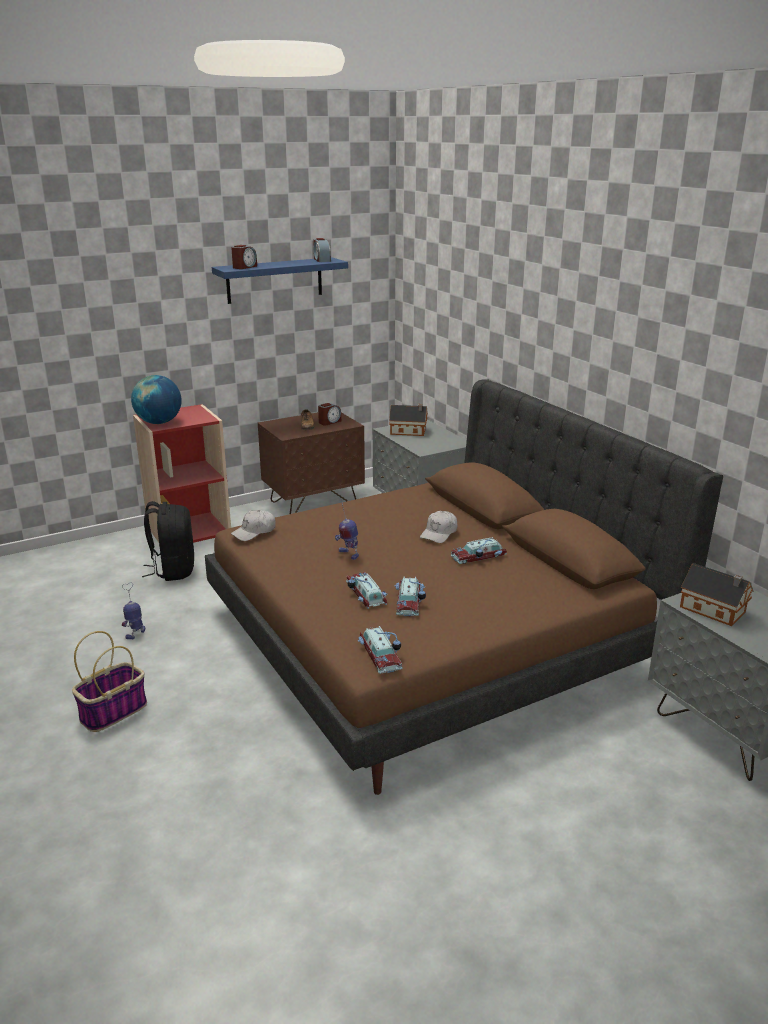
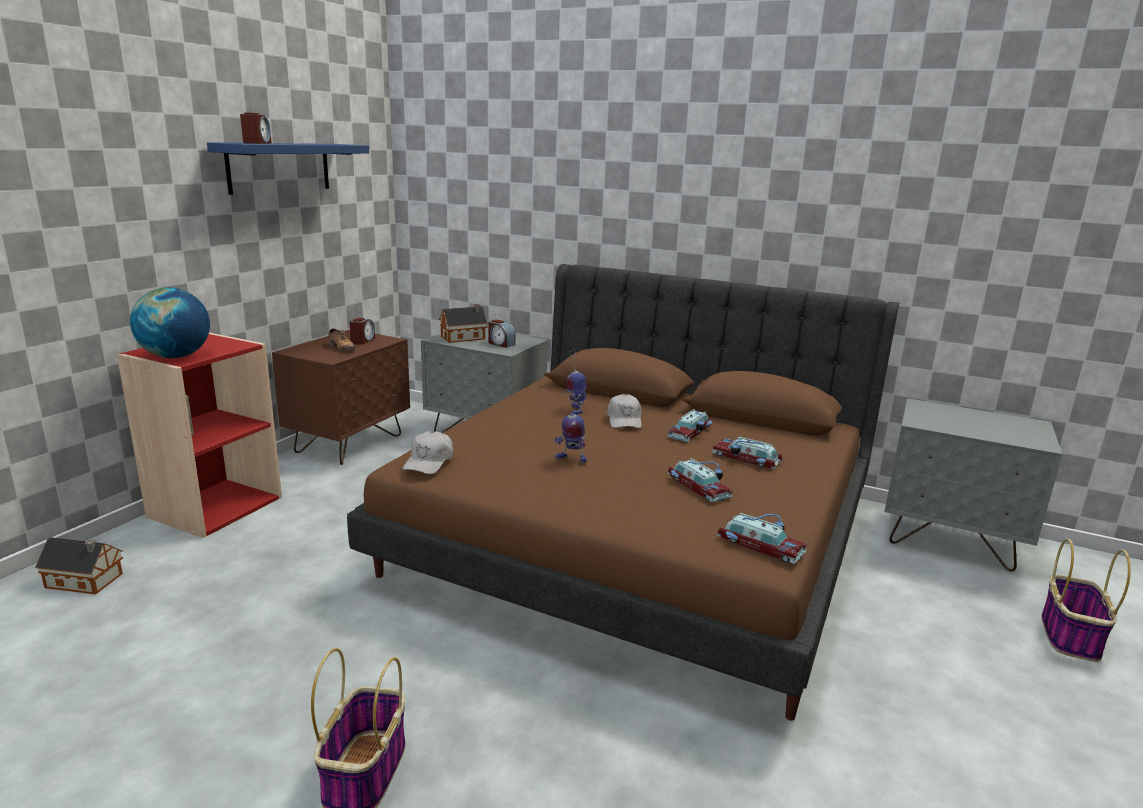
camera: 35 degrees left, 5 degrees down
(136, 633) = (280, 653): toy robot -> toy robot (575, 409)
(173, 570) = (246, 559): black backpack -> none
(321, 260) = (334, 143): alarm clock -> alarm clock (501, 344)
(365, 595) = (648, 493): toy car -> toy car (746, 459)
(713, 848) = (1069, 635): none -> basket
(714, 610) = (947, 423): toy house -> toy house (86, 581)

